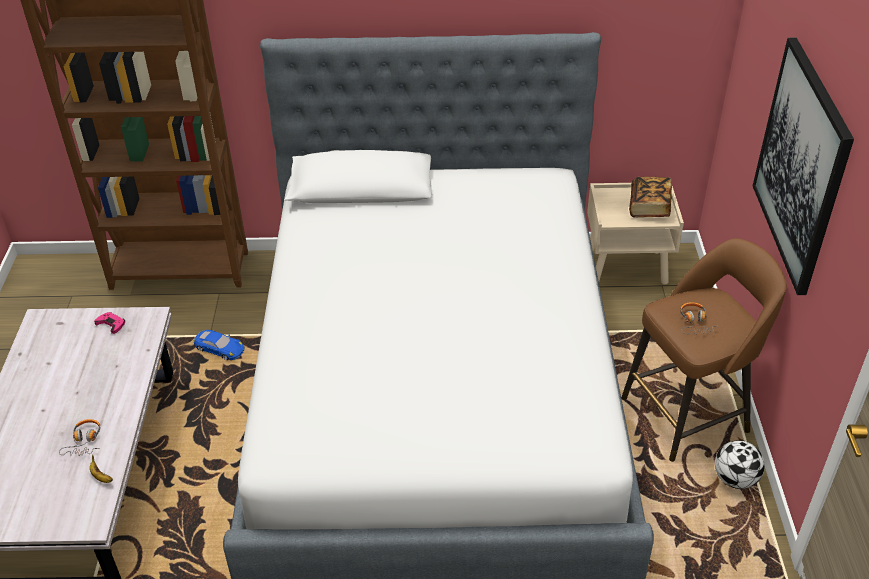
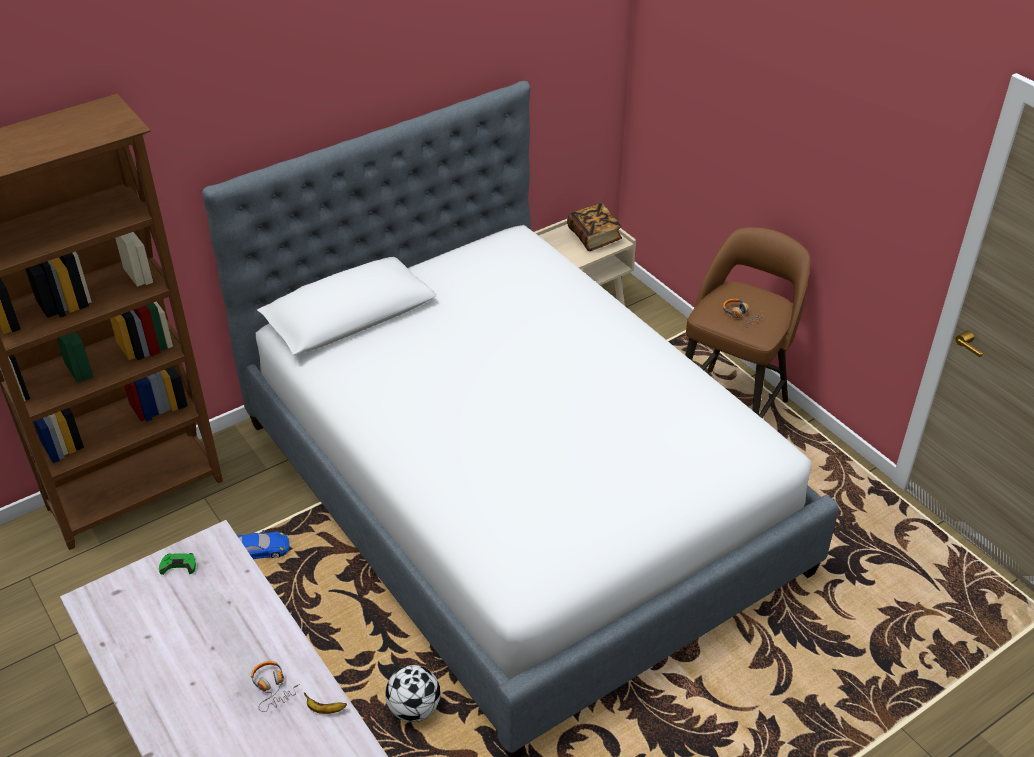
camera: 35 degrees left, 0 degrees up
(111, 324) = (178, 565): pink game controller -> green game controller
(735, 479) = (808, 443): football -> football (414, 709)
(801, 165) = (793, 142): picture -> none

